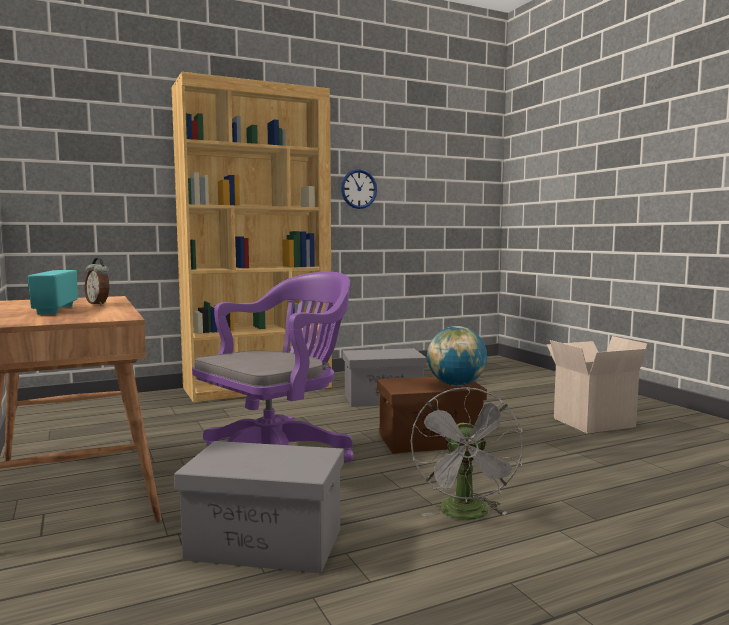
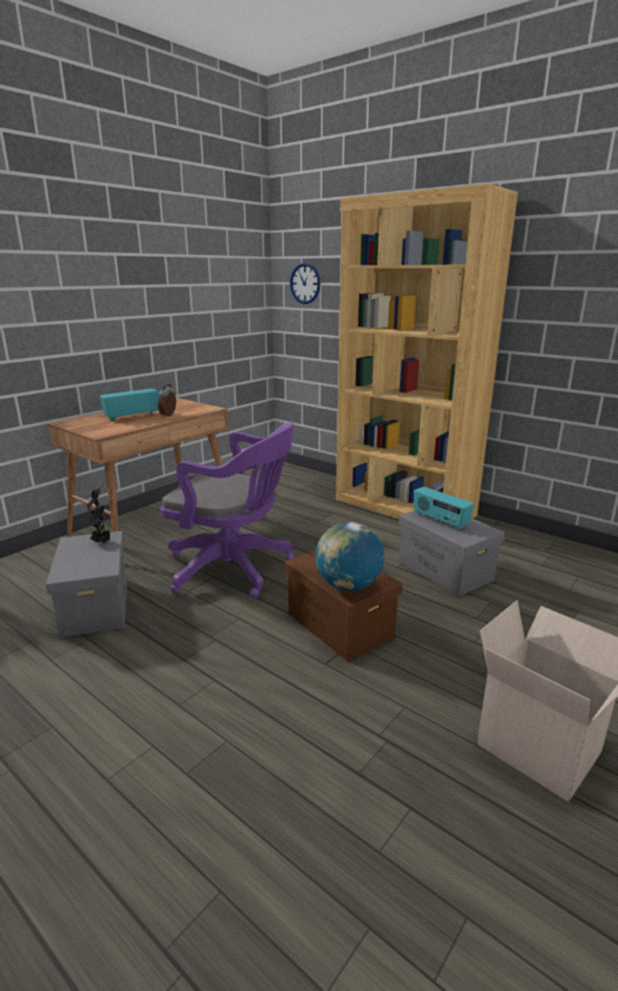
camera: 65 degrees right, 15 degrees up
(238, 451) = (102, 543): none -> potted plant
(358, 189) = (575, 307): wall clock -> wall clock (305, 283)
(376, 354) = (440, 521): none -> radio
(467, 515) = (167, 682): grey fan -> none

